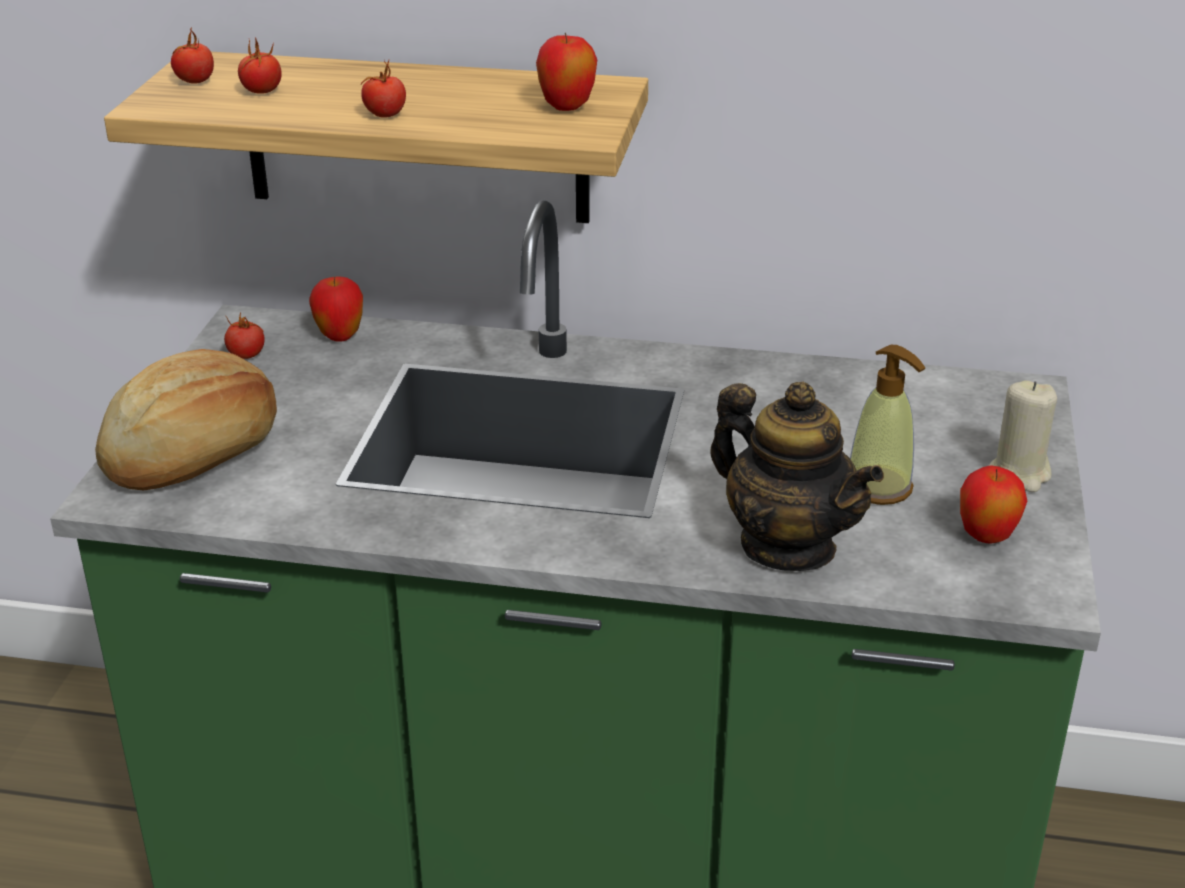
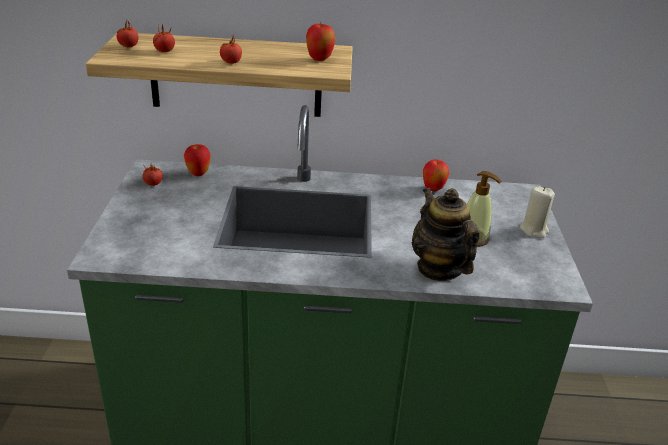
camera: 10 degrees left, 0 degrees up
(196, 454) = (138, 234): bread -> none
(787, 546) = (439, 268): teapot -> teapot turned 150 degrees counterclockwise
(986, 538) = (528, 260): apple -> apple (433, 189)

